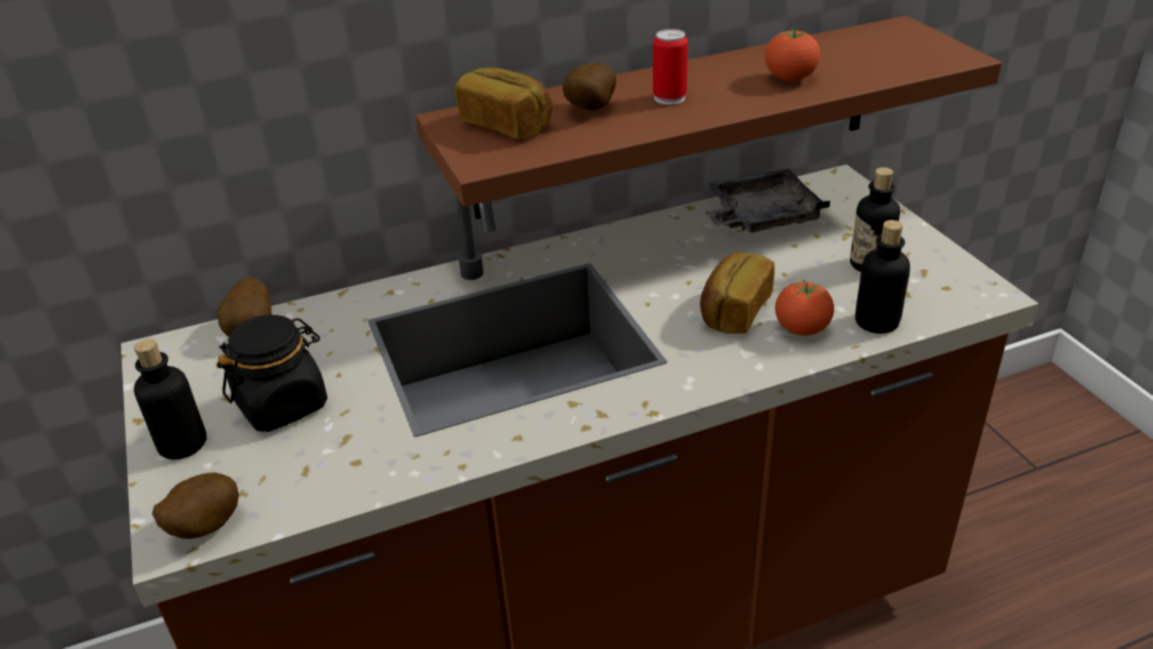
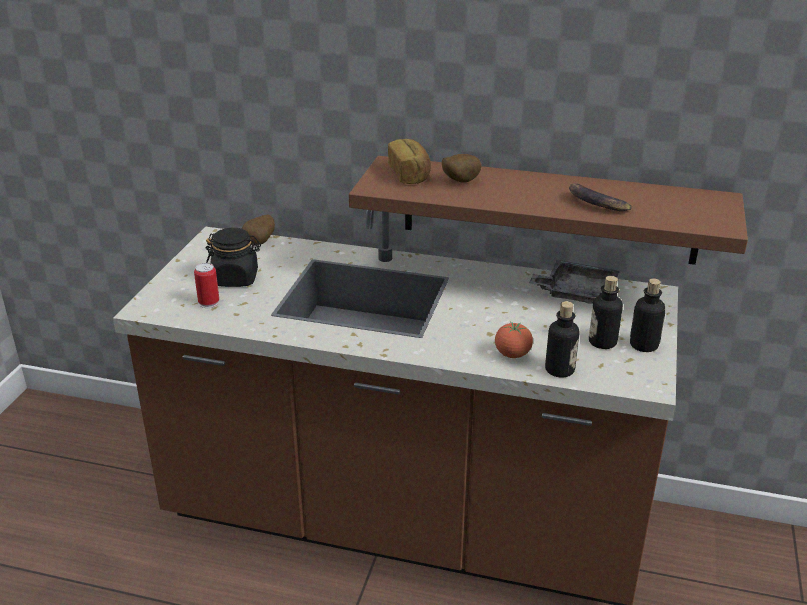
camera: 35 degrees right, 5 degrees down
(182, 444) = (182, 276): bottle -> bottle (644, 345)
(204, 527) = (155, 310): potato -> none
(669, 98) = (511, 190): can -> can (209, 303)
(733, 311) = (489, 330): bread -> none
(790, 79) = (595, 203): tomato -> banana

